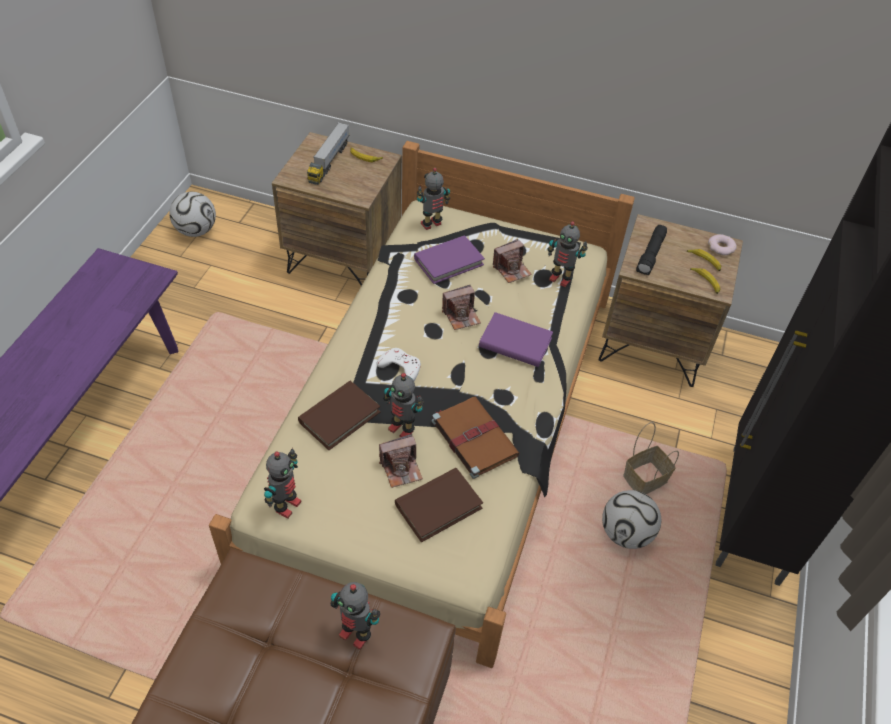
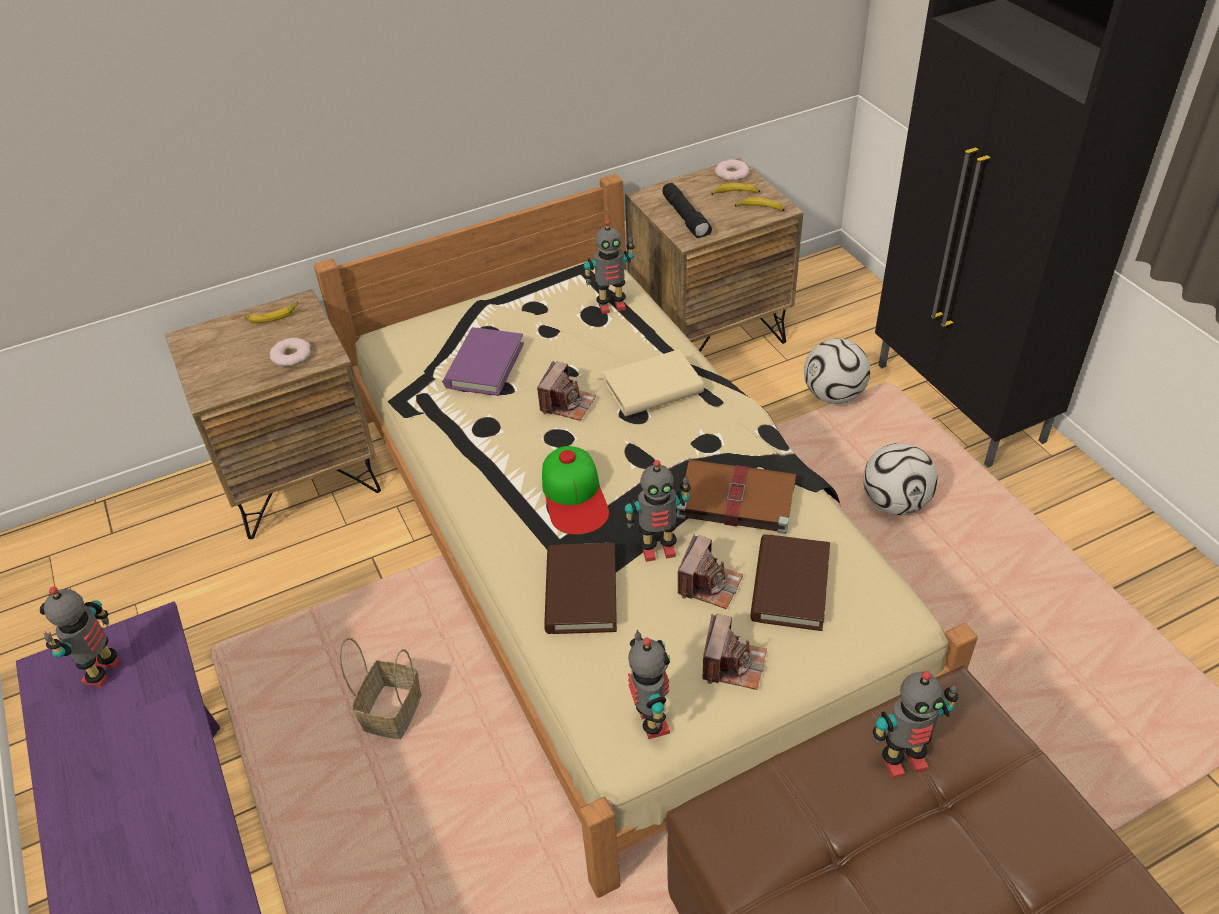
camera: 40 degrees left, 5 degrees down
(196, 230) = (62, 582): football -> football (833, 395)
(329, 161) = (235, 347): toy truck -> none
(346, 185) = (291, 356): none -> donut
(400, 367) = (574, 496): white game controller -> cap
(431, 225) = (415, 346): toy robot -> toy robot (104, 672)
(511, 269) = (557, 328): camera -> camera (733, 664)
(515, 343) = (653, 388): purple book -> beige book
(645, 478) = (849, 445): basket -> basket (392, 711)

